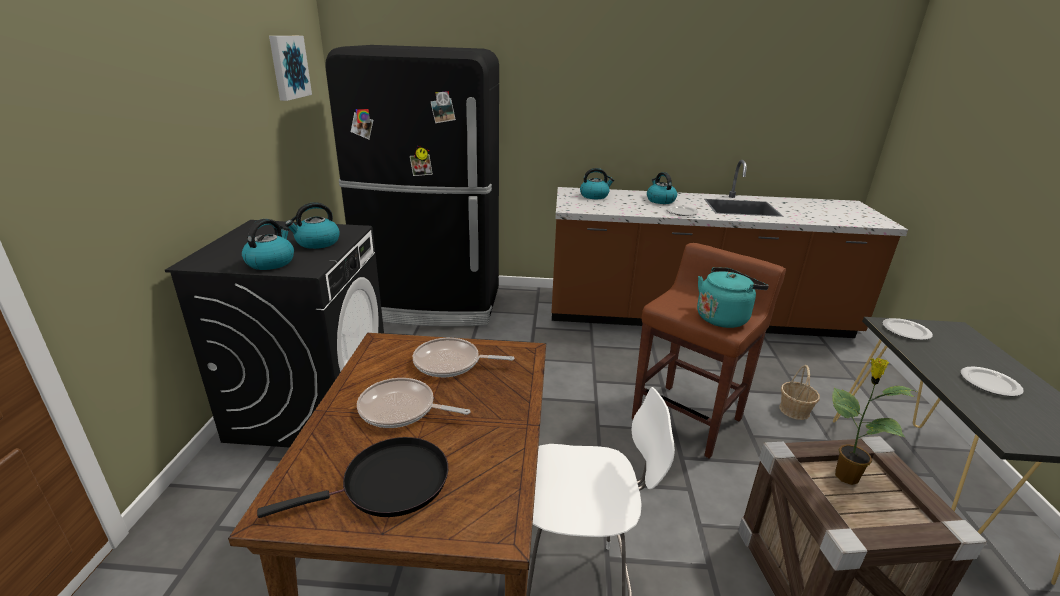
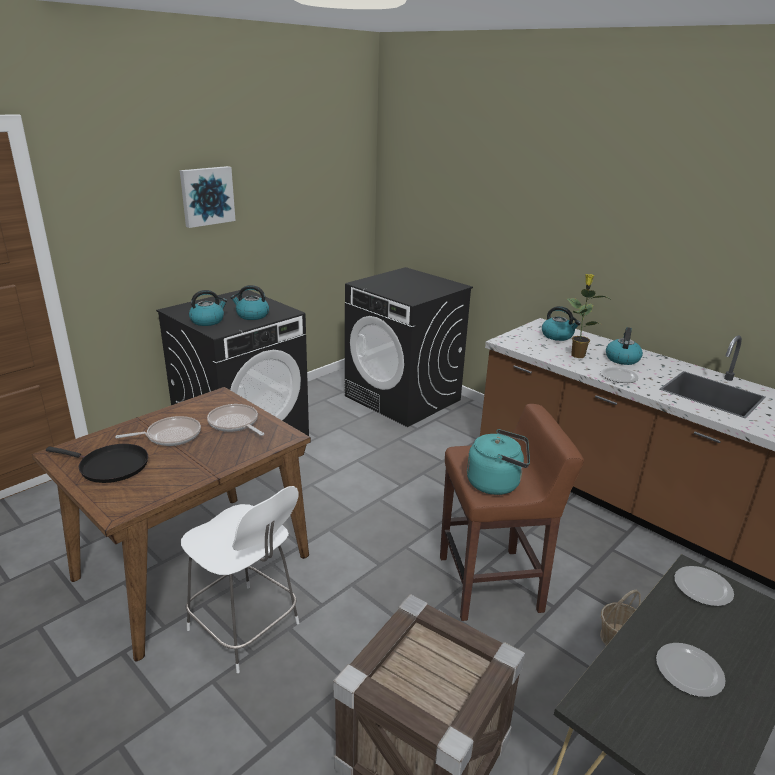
camera: 40 degrees right, 0 degrees up
(288, 67) = (323, 174): picture -> picture (206, 196)
(401, 409) = (170, 436): frying pan -> frying pan turned 105 degrees clockwise
(431, 303) = (403, 398): black fridge -> black washing machine
(844, 475) = (440, 654): potted plant -> potted plant (577, 355)

